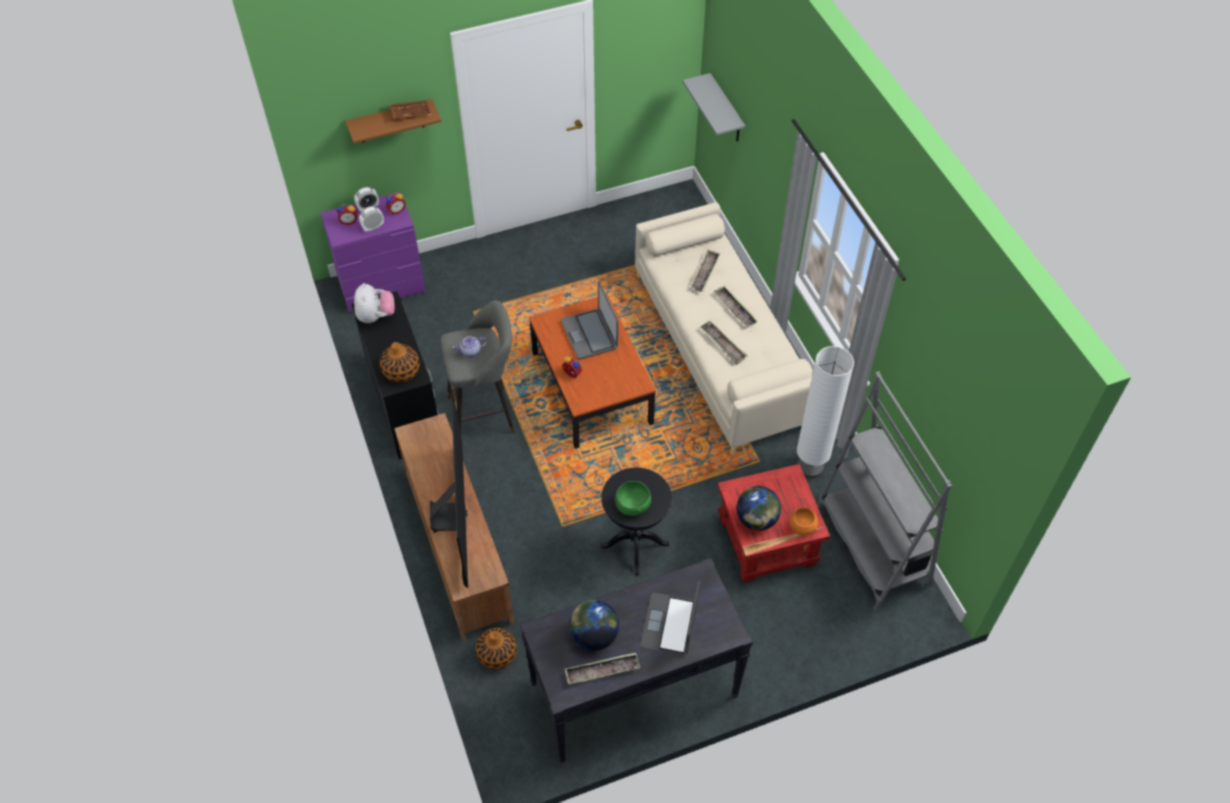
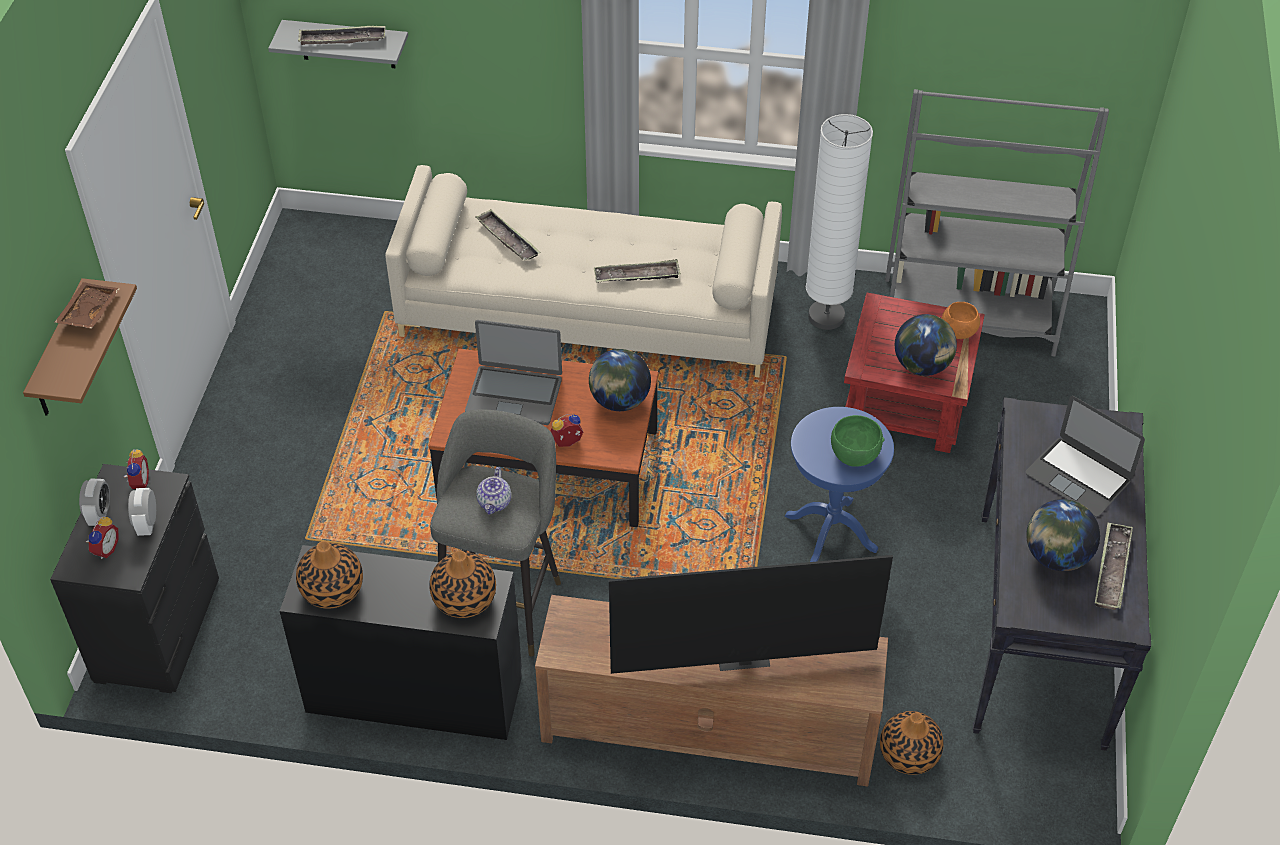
camera: 60 degrees left, 5 degrees down
(376, 316) = (332, 589): plush toy -> vase
(382, 286) = (158, 629): purple dresser -> black dresser
(455, 517) = (743, 654): television -> television turned 150 degrees clockwise
(619, 383) = (619, 401): none -> globe
(635, 545) = (831, 533): black side table -> blue side table
(735, 309) = (589, 239): tray -> tray (342, 39)

